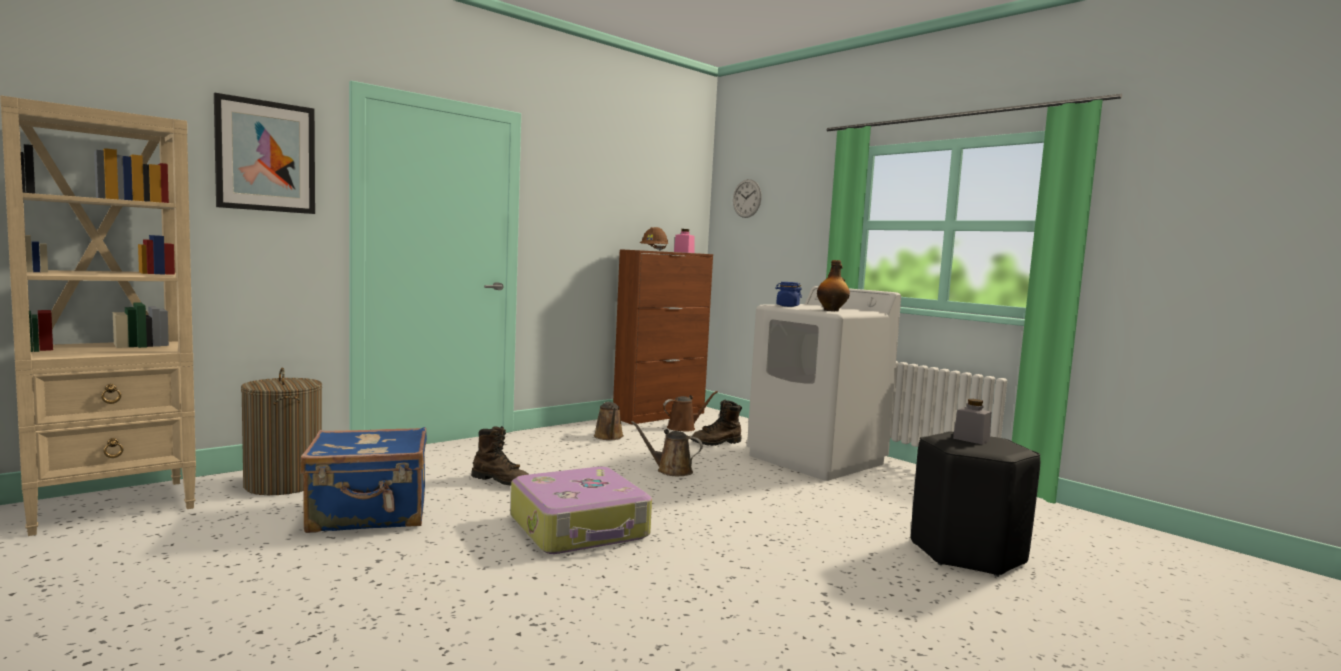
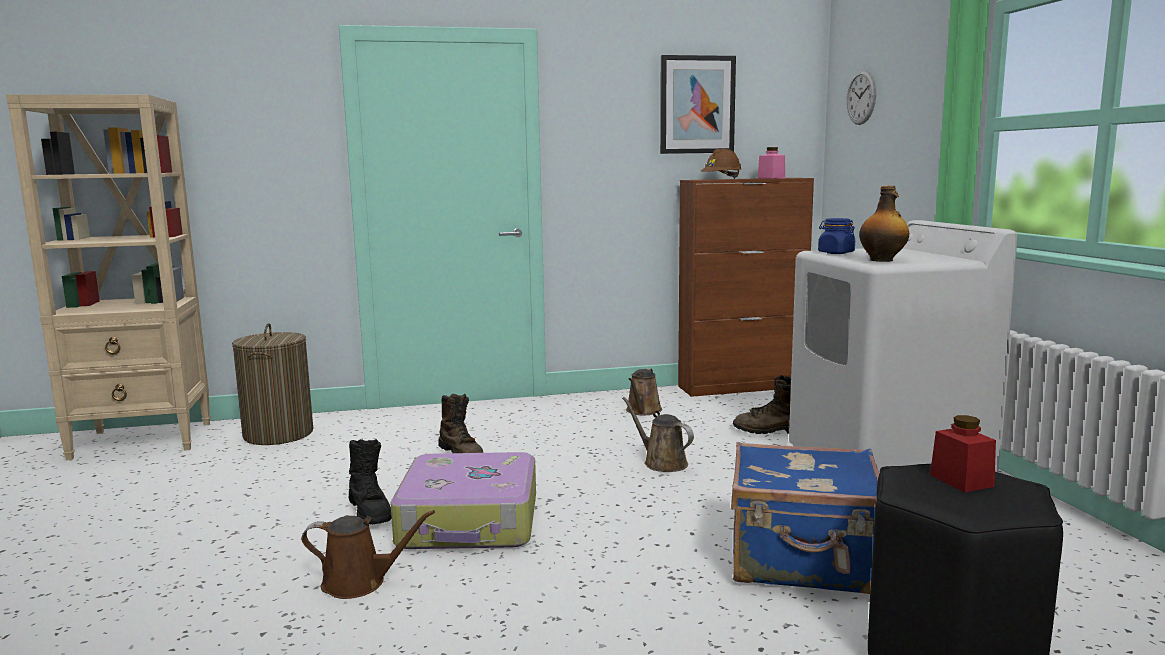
camera: 30 degrees right, 5 degrees up
(266, 156) = (263, 115): picture -> picture (697, 105)
(369, 515) = (303, 476): blue suitcase -> blue suitcase (803, 562)
(481, 533) = (370, 512): none -> black boot
(684, 428) = (752, 406): brown watering can -> brown watering can (360, 583)
(971, 439) = (961, 481): grey jar -> red jar

